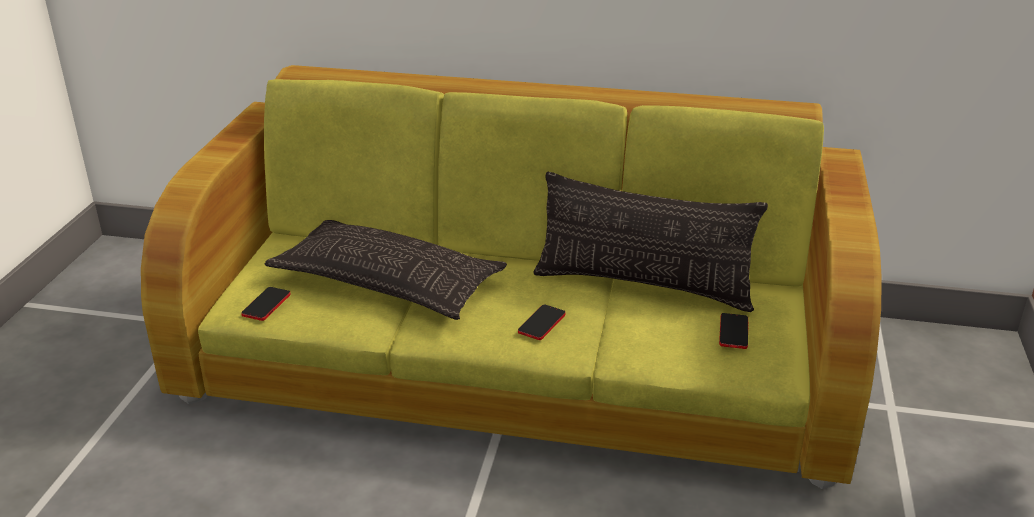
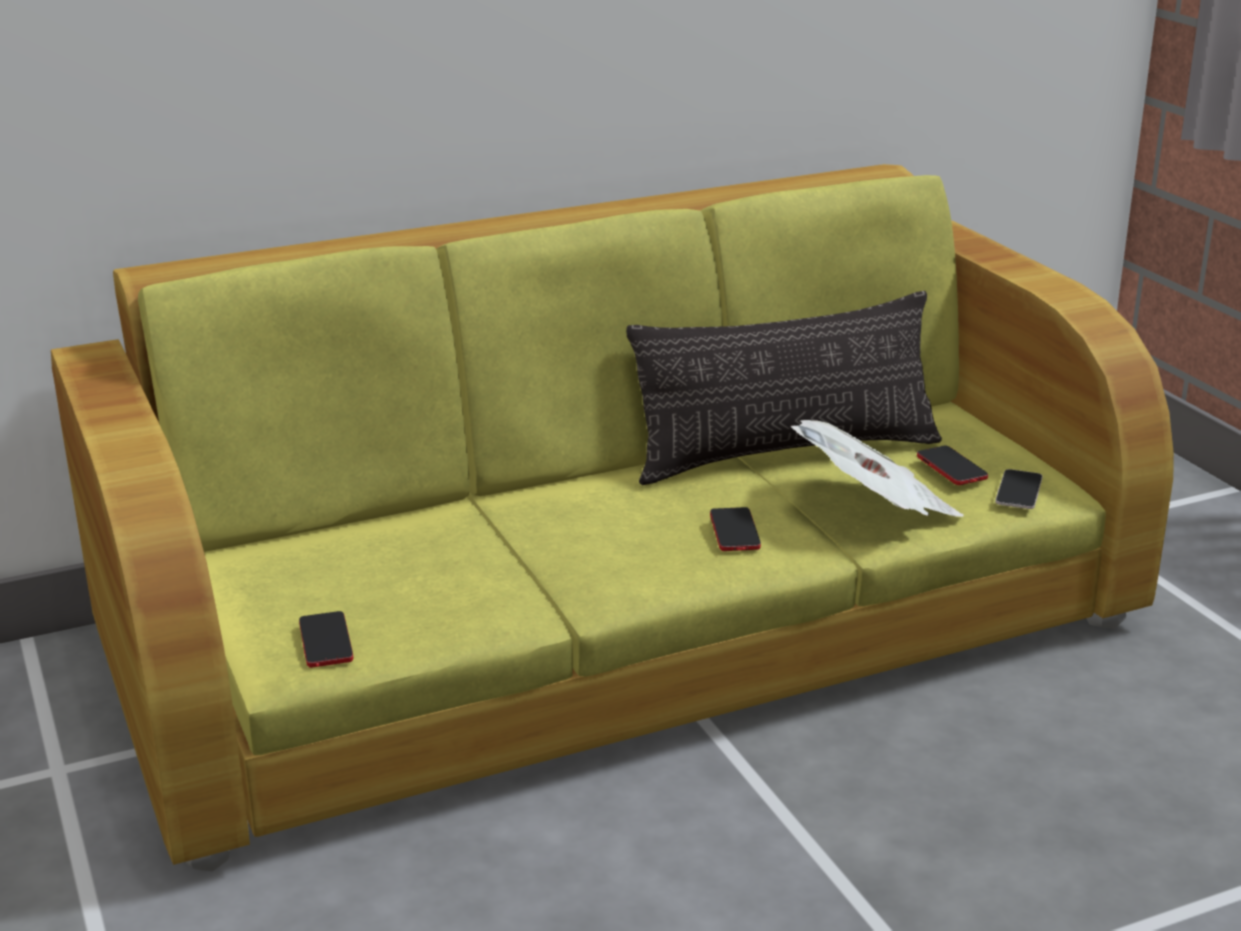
camera: 35 degrees left, 5 degrees down
(387, 281) = (459, 555): pillow -> none
(645, 342) = (875, 511): none -> newspaper
(753, 365) = (1019, 490): none -> phone

